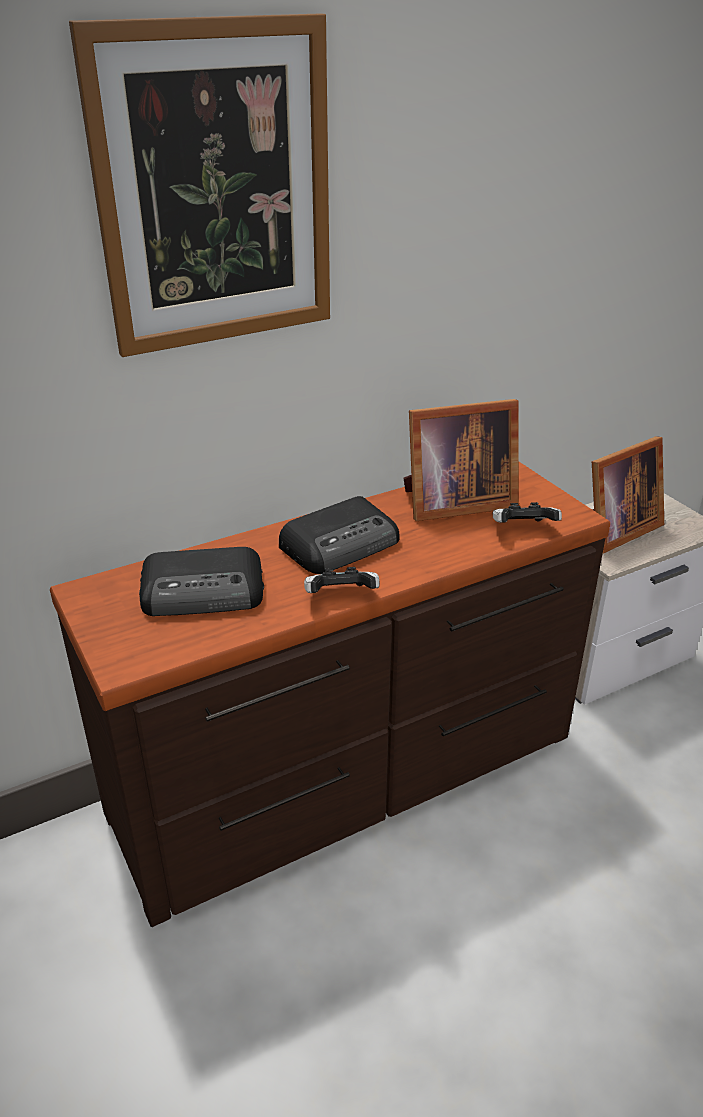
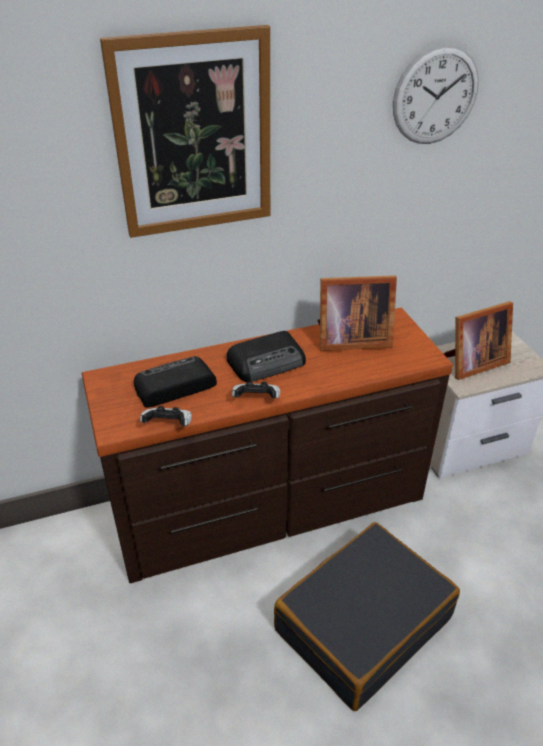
camera: 10 degrees right, 5 degrees up
(205, 592) = (173, 386): radio -> radio turned 150 degrees clockwise
(522, 530) = (390, 364): game controller -> game controller (169, 426)
(530, 931) = (362, 623): none -> black suitcase
(548, 135) = (435, 96): none -> wall clock

